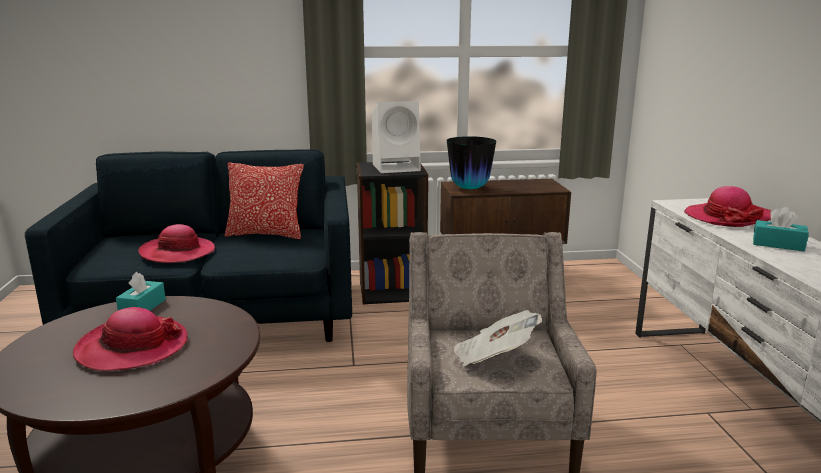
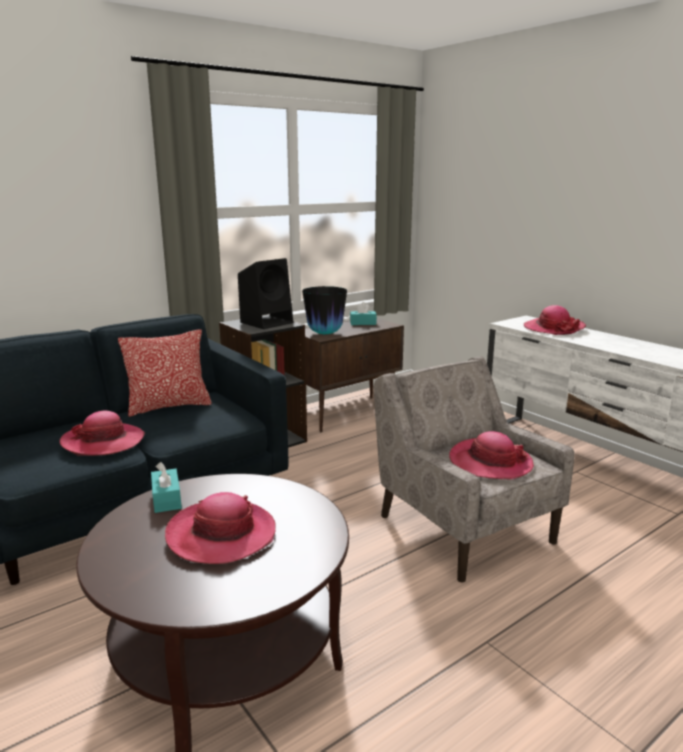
camera: 30 degrees left, 0 degrees up
(397, 167) = (267, 322): white speaker -> black speaker
(493, 358) = (490, 462): newspaper -> hat
(778, 244) = (607, 342): turquoise tissue box -> turquoise tissue box (363, 323)

